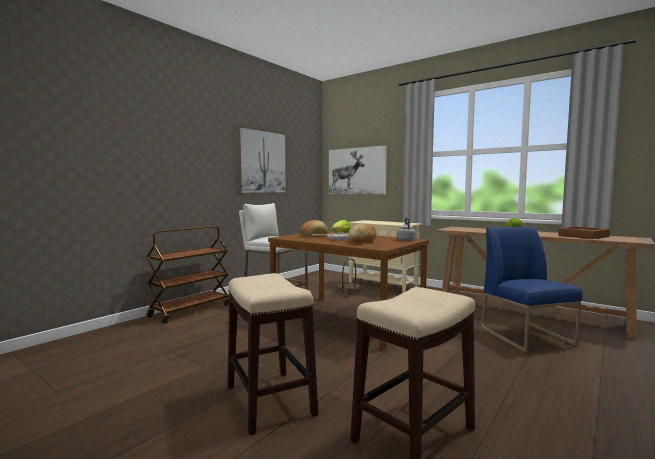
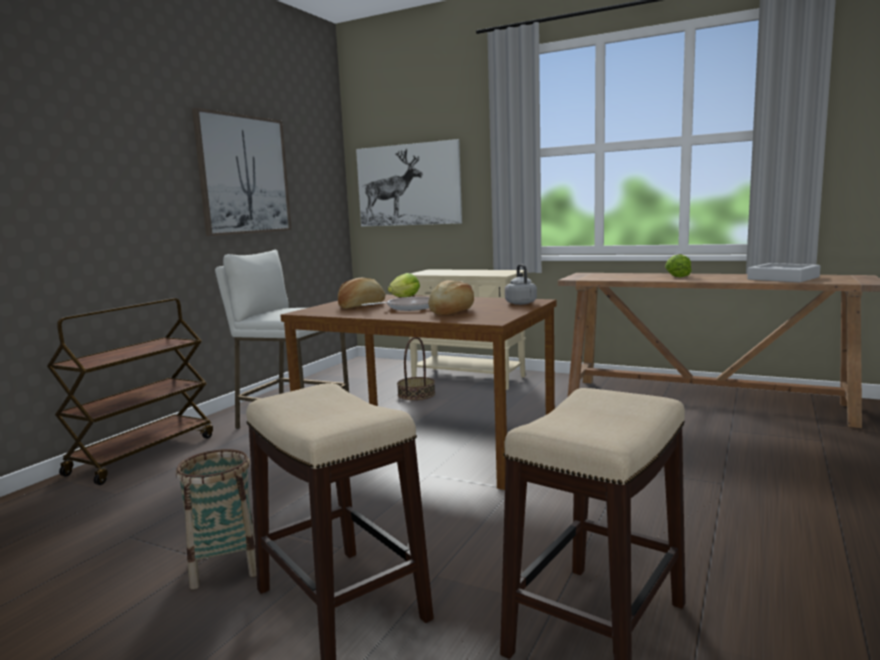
camera: 10 degrees left, 5 degrees up
(214, 372) = (224, 566): none -> basket
(527, 336) = (712, 440): blue chair -> none
(583, 236) = (783, 278): brown tray -> grey tray

